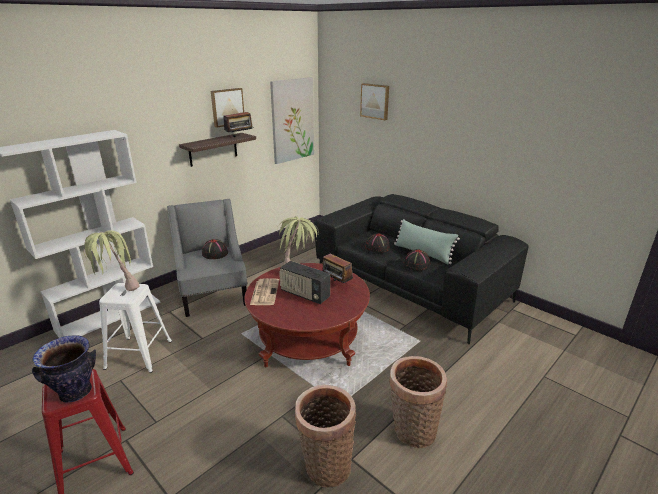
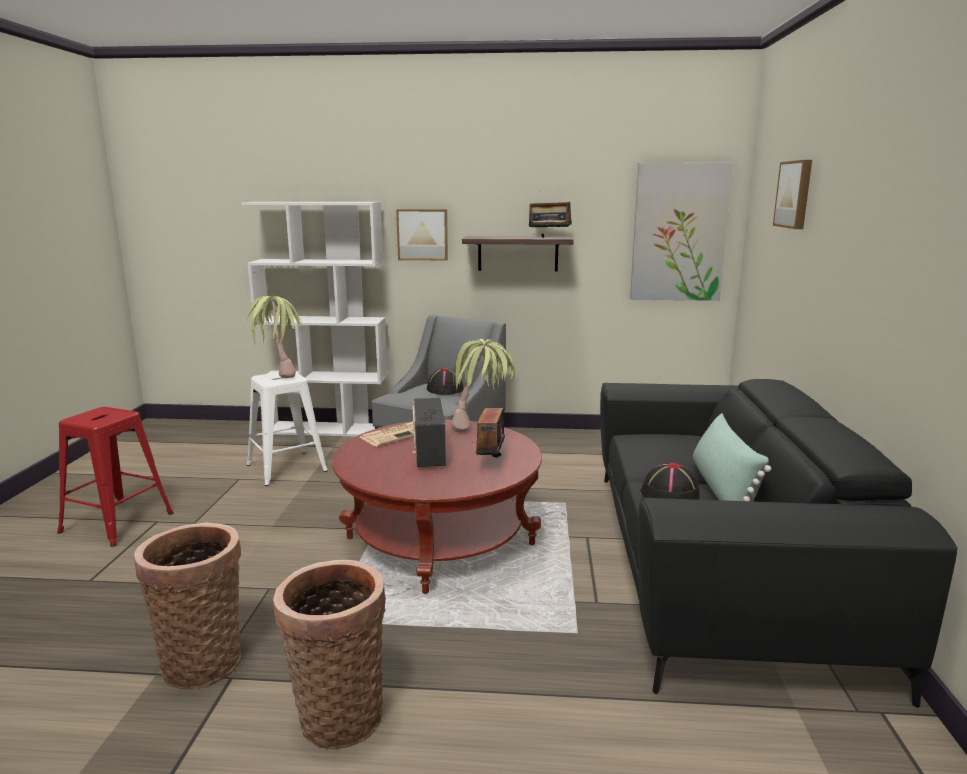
camera: 50 degrees right, 10 degrees down
(75, 392) = (95, 419): vase -> none
(227, 107) = (550, 194): picture -> picture (422, 234)
(377, 247) = (656, 453): black hat -> none

